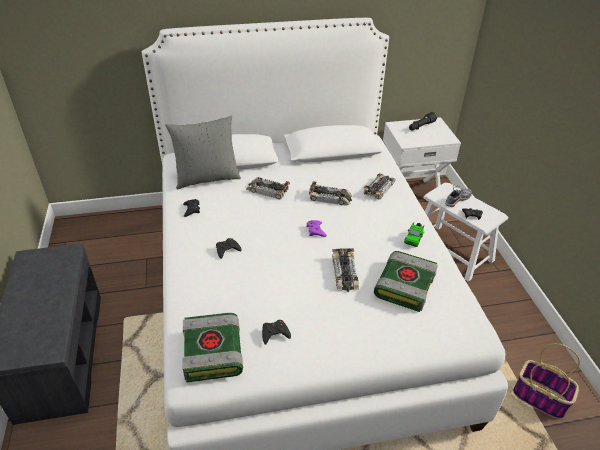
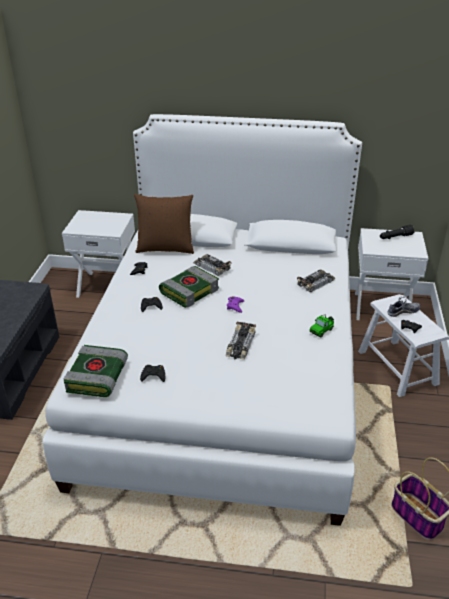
camera: 20 degrees right, 5 degrees down
(129, 225) = (107, 285): none -> white nightstand
(207, 178) = (165, 248): grey pillow -> brown pillow
(330, 198) = (264, 283): toy car -> none
(404, 285) = (289, 365): book -> book (189, 291)

